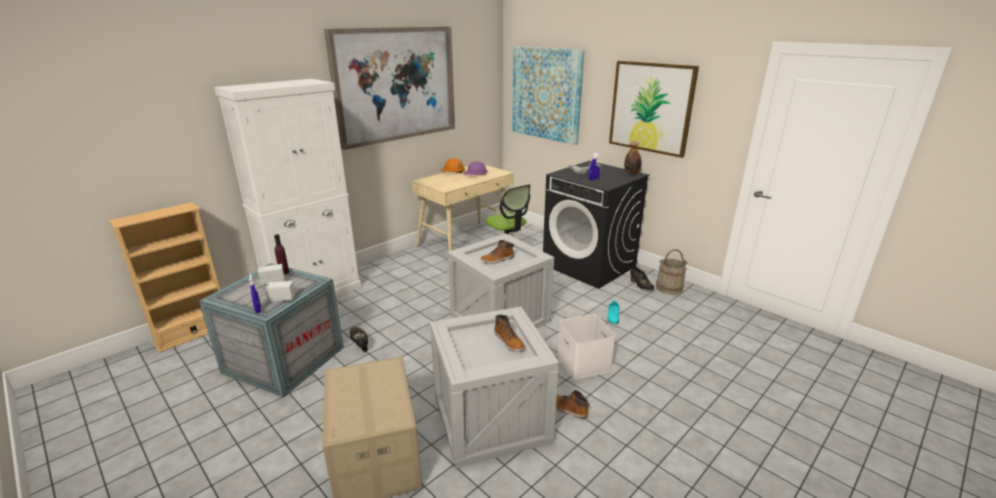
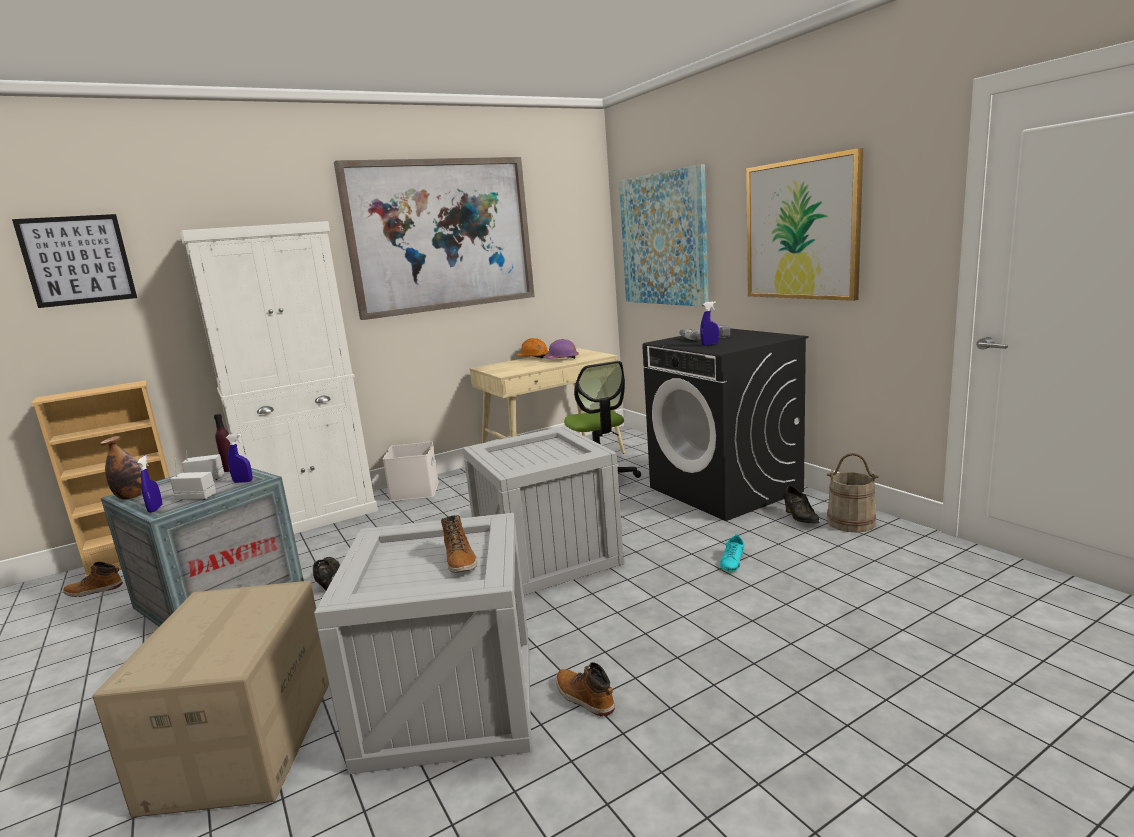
camera: 15 degrees right, 10 degrees down
(135, 109) = (77, 260): none -> picture
(306, 284) = (243, 482): none -> blue spray bottle
(497, 259) = (530, 457): boot -> boot (94, 590)
(582, 362) = (646, 626): white storage box -> white storage box (414, 490)
(631, 173) = (779, 336): bottle -> bottle (132, 497)

